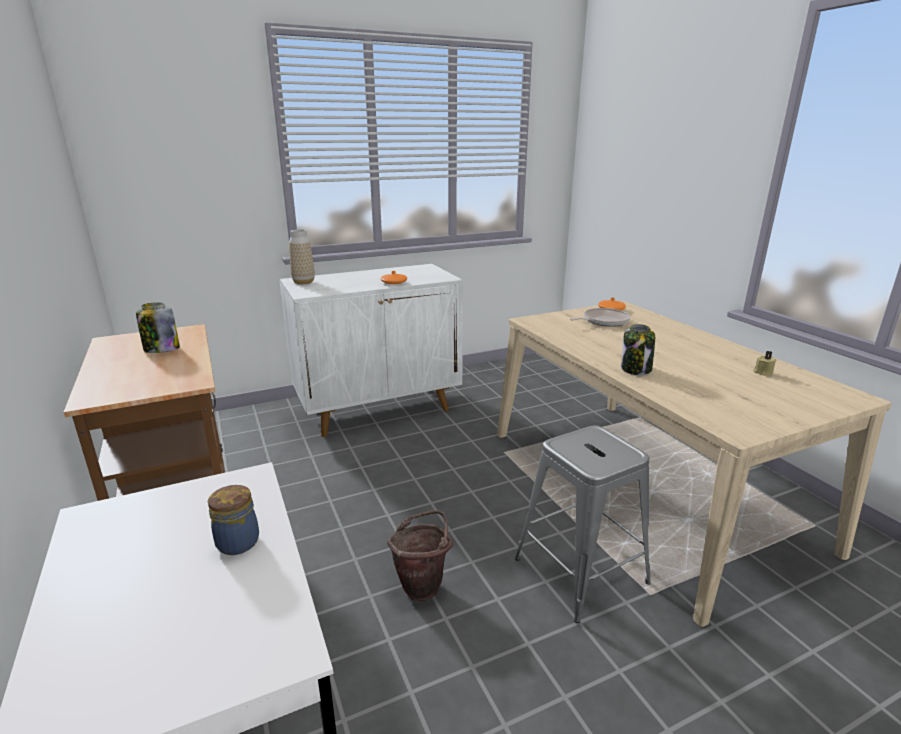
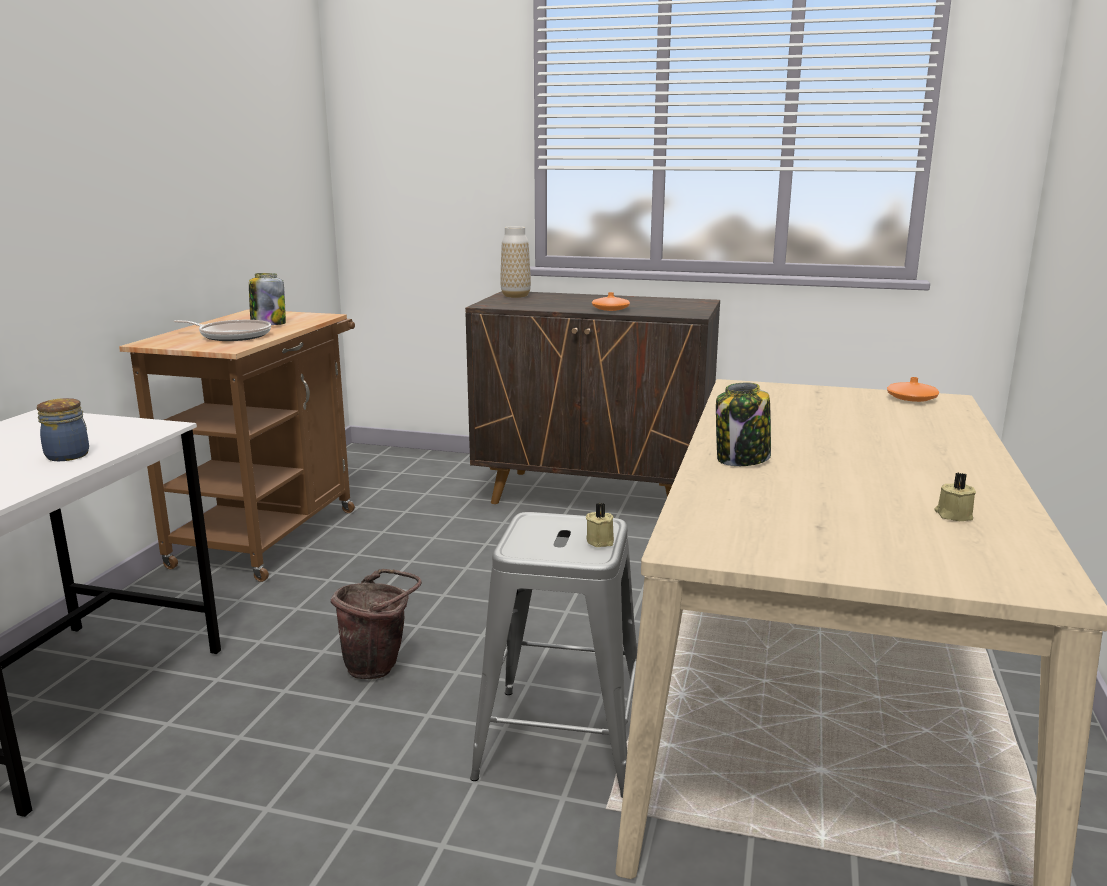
camera: 40 degrees right, 5 degrees down
(379, 408) = (594, 496): white cabinet -> brown cabinet
(603, 321) = (853, 407): frying pan -> frying pan (232, 336)
(616, 443) = (601, 541): none -> beige candle

